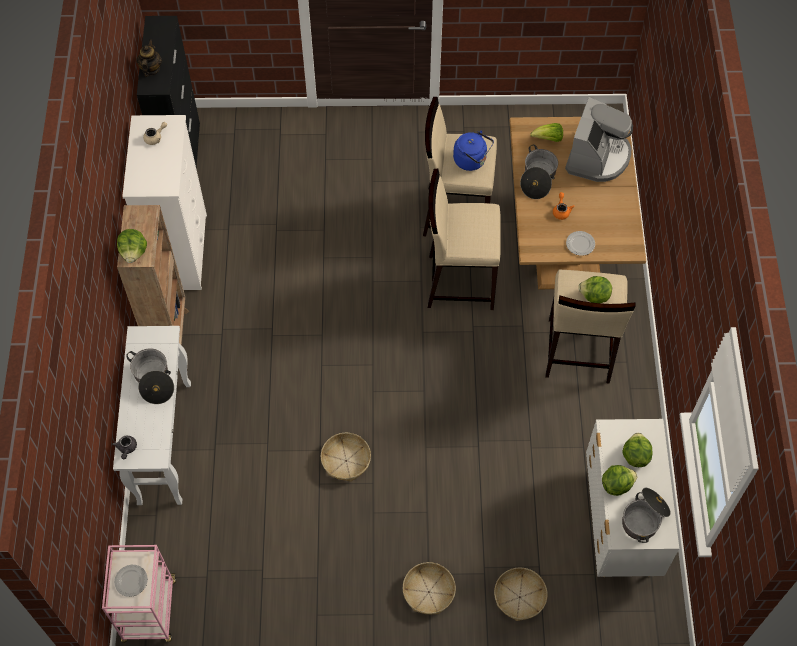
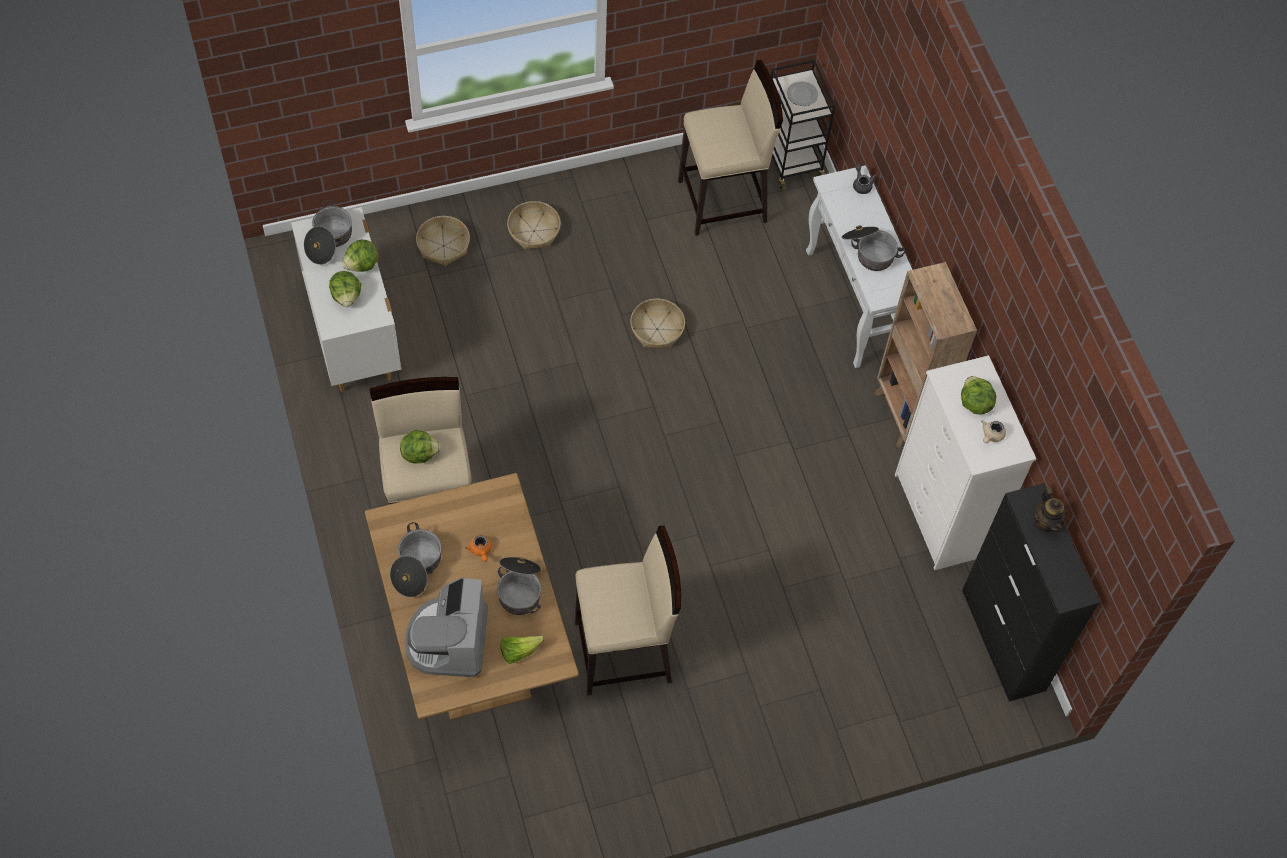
camera: 160 degrees right, 0 degrees up
(134, 252) = (936, 280): lettuce -> lettuce (974, 403)
(150, 611) = (791, 159): pink cart -> black cart
(459, 281) = (593, 560): beige stool -> beige stool (723, 201)
(472, 160) = (611, 598): blue kettle -> none
(580, 244) = (448, 512): plate -> none
(612, 210) = (416, 567): none -> cooking pot

